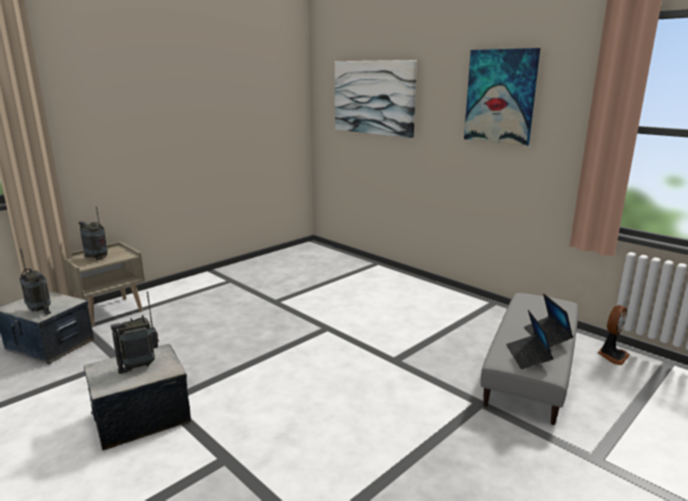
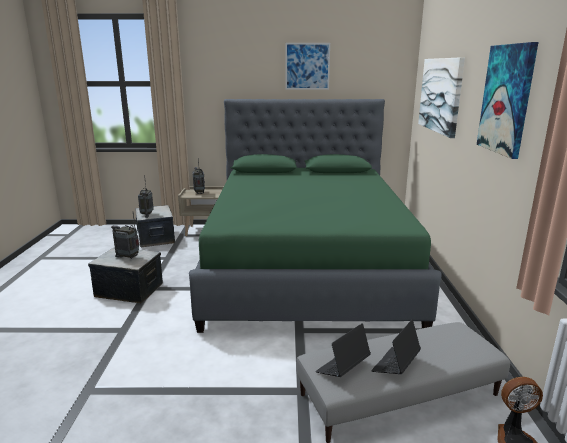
camera: 45 degrees right, 0 degrees up
(206, 69) = (307, 66): none -> picture
(298, 304) = (306, 266): none -> green bed

